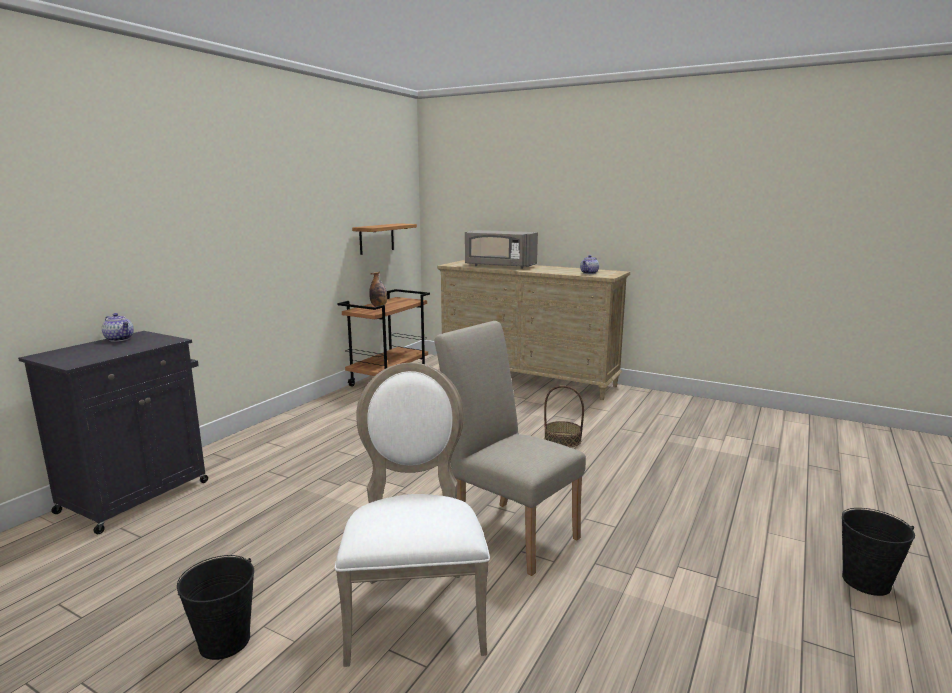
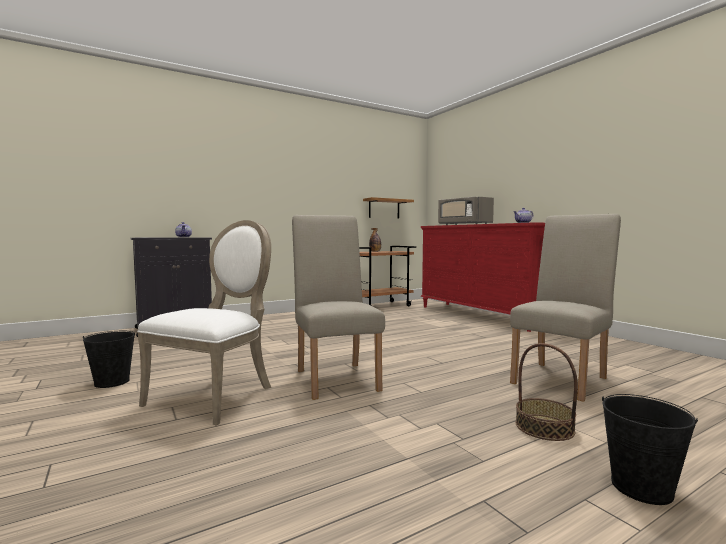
camera: 30 degrees right, 10 degrees down
(528, 379) = (482, 315): beige dresser -> red dresser
(562, 440) = (457, 345): basket -> basket (544, 427)
(702, 469) = (563, 378): none -> beige chair

